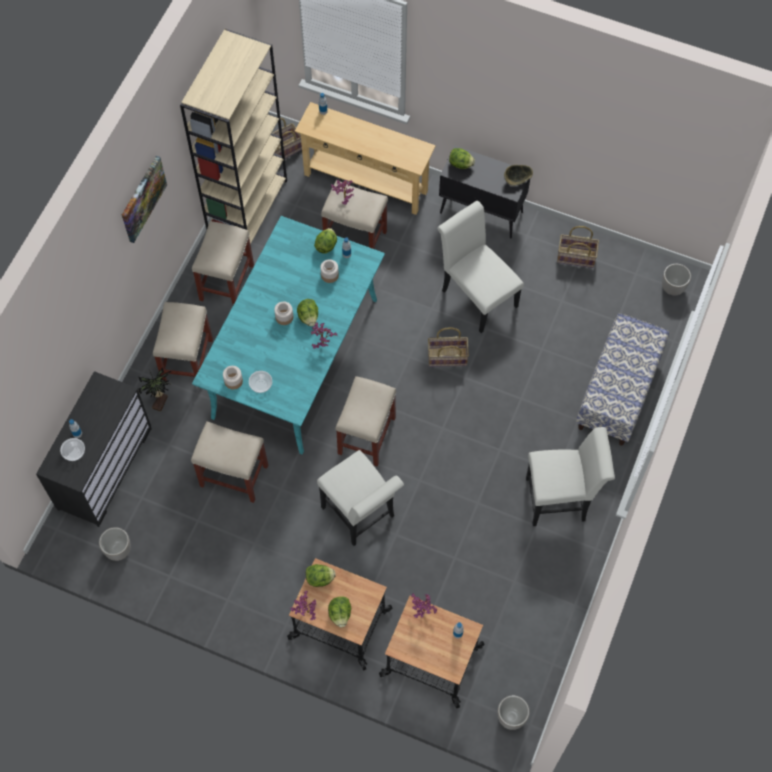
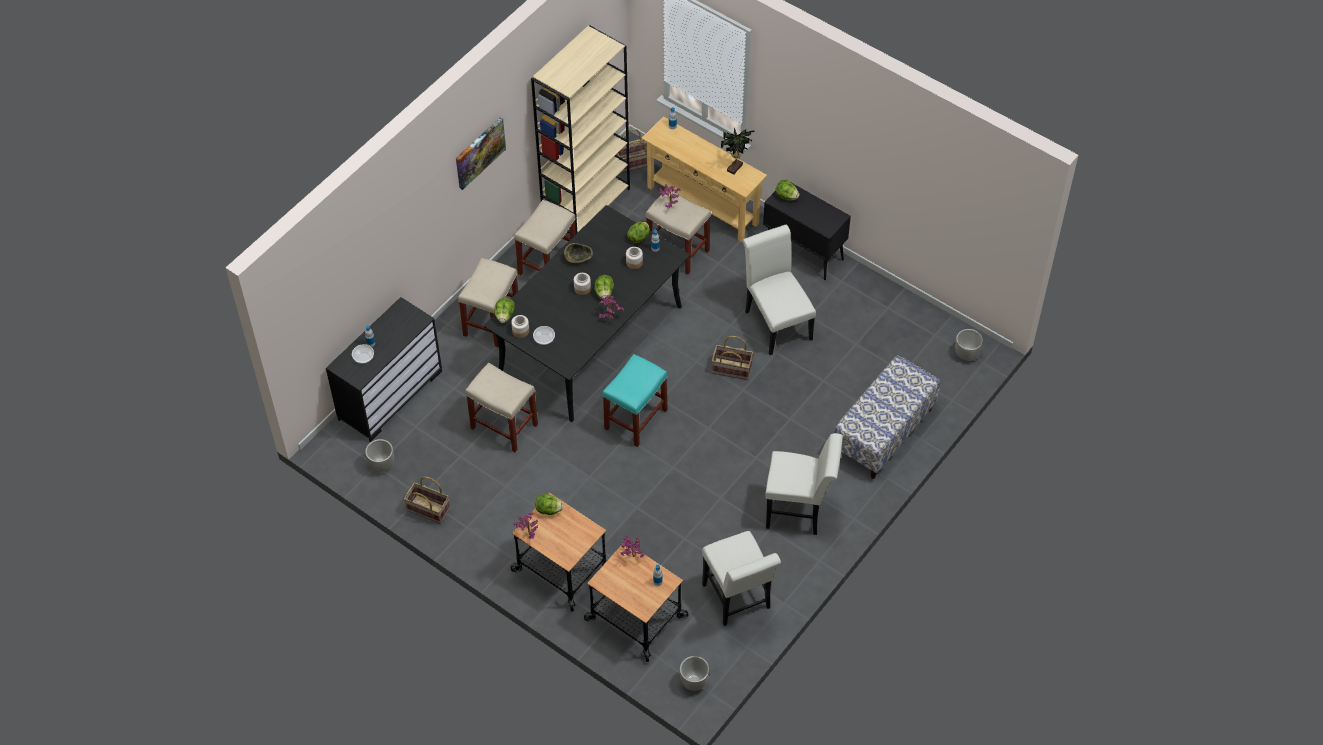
camera: 15 degrees right, 10 degrees down
(161, 402) = (457, 352): potted plant -> potted plant (736, 168)
(296, 358) = (591, 341): turquoise dining table -> black dining table
(340, 614) = (557, 542): lettuce -> lettuce (504, 316)
(361, 515) = (609, 484): white chair -> white chair (738, 600)
(366, 436) = (635, 420): beige stool -> turquoise stool
(516, 180) = (834, 220): bowl -> bowl (578, 259)
(575, 257) = (881, 309): basket -> basket (428, 510)

